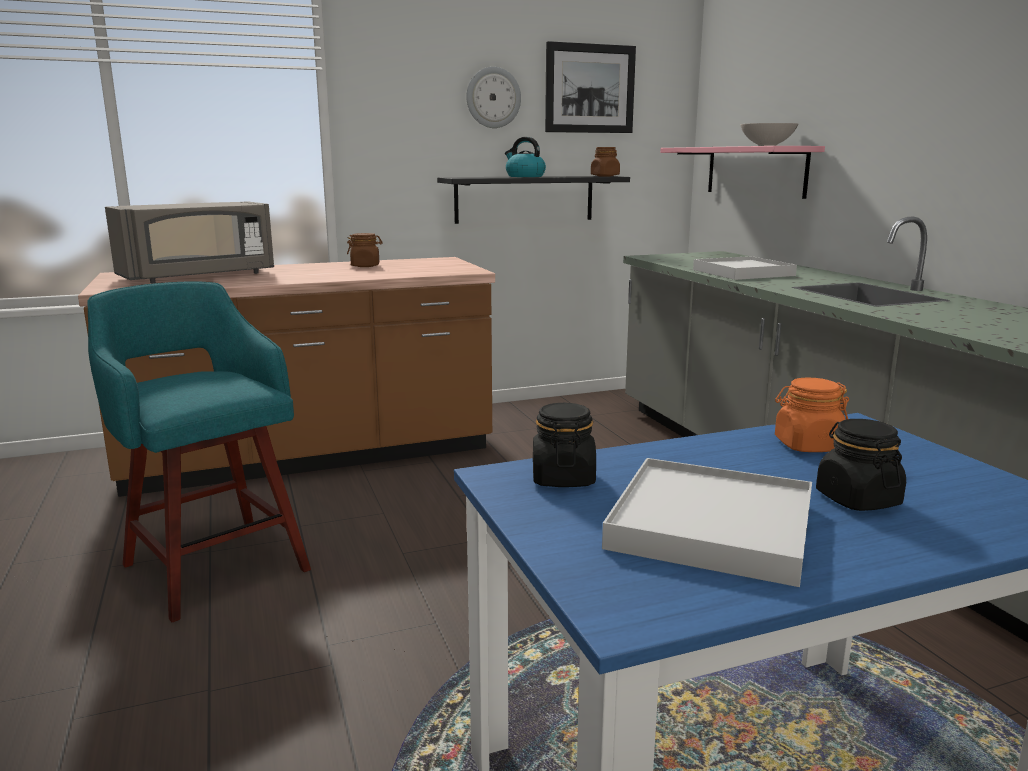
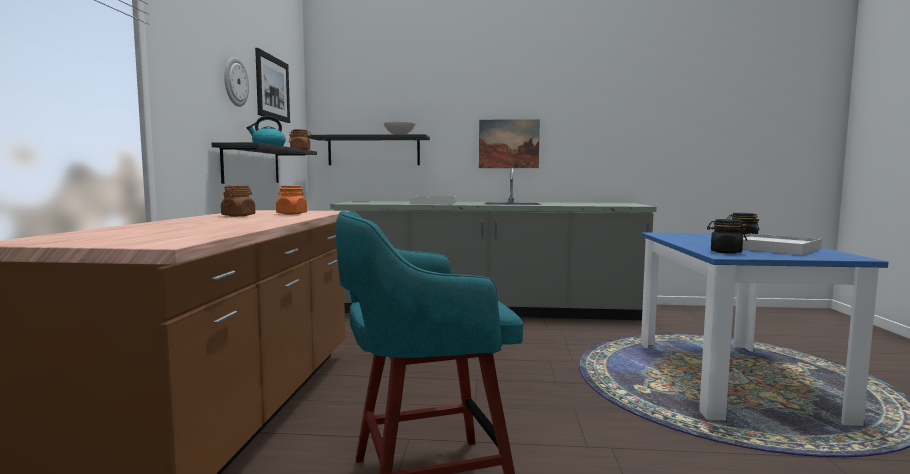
camera: 65 degrees left, 10 degrees down
(199, 276) = (159, 231): grey microwave -> none
(755, 171) = (373, 151): pink shelf -> black shelf
(807, 445) = (683, 237): orange jar -> orange jar (291, 214)
(948, 160) = (508, 144): none -> picture

